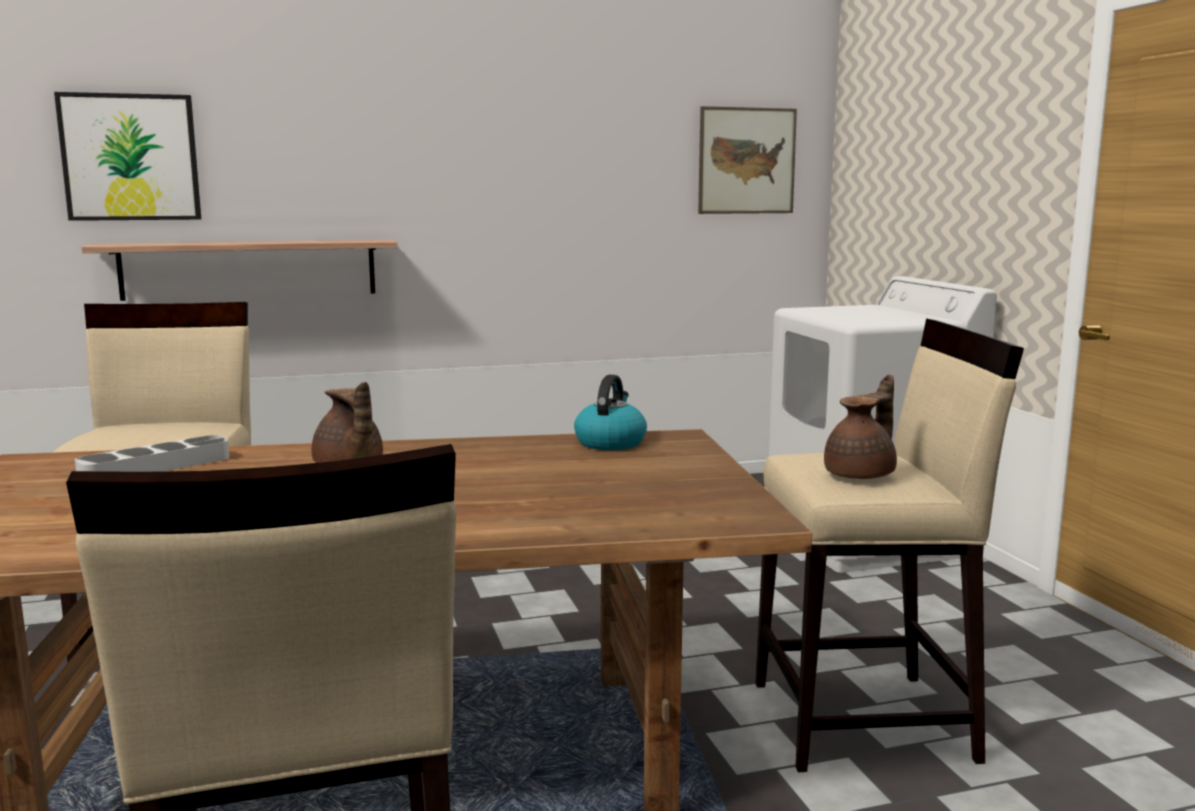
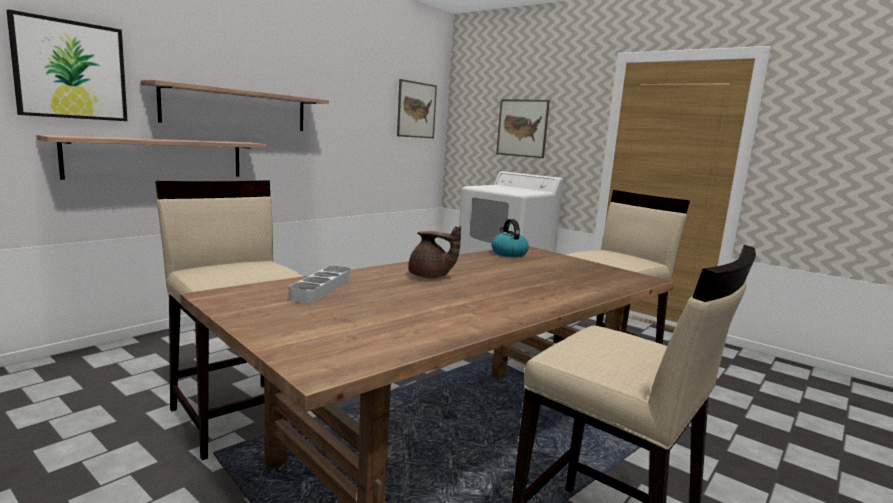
camera: 35 degrees left, 0 degrees up
(370, 189) = (237, 109): none -> shelf
(862, 474) = (623, 258): brown teapot -> none
(936, 182) = (522, 128): none -> picture

